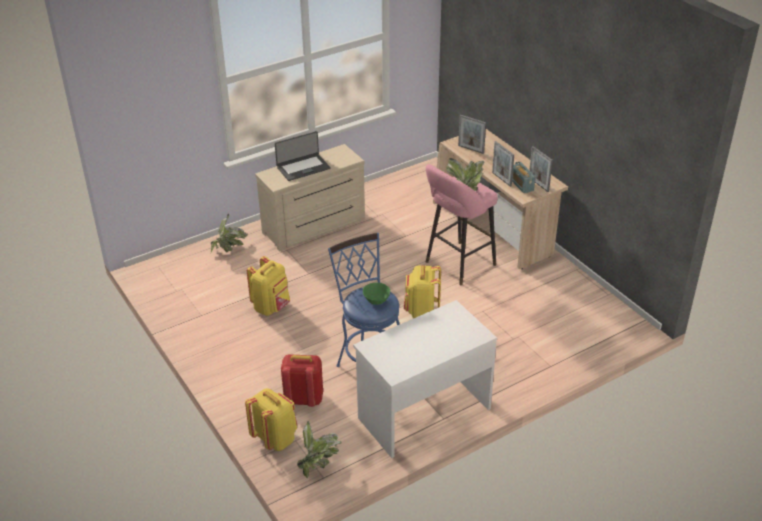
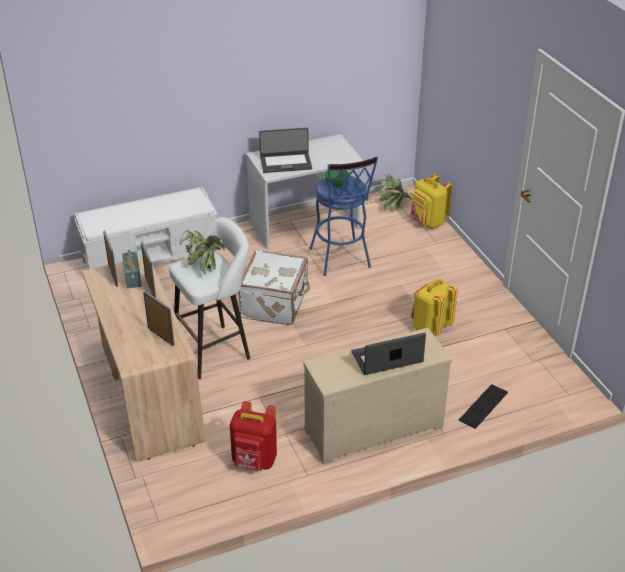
camera: 170 degrees left, 0 degrees up
(229, 249) = (484, 407): potted plant -> keyboard
(303, 399) = (403, 246): red backpack -> red backpack (254, 461)
(421, 312) = (275, 304): yellow backpack -> white suitcase
(443, 327) = (285, 163): none -> laptop
(457, 265) = (215, 350): pink stool -> white stool
(570, 345) = (152, 258): none -> white bench

